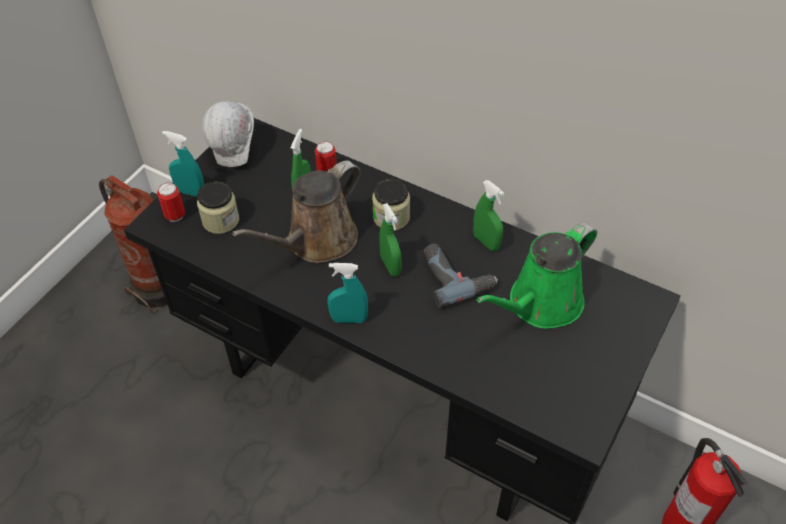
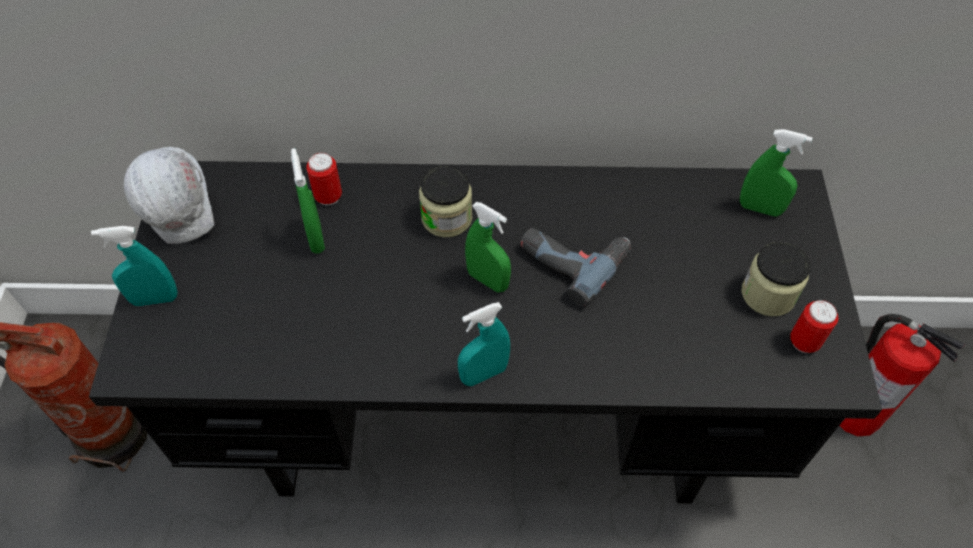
camera: 30 degrees left, 5 degrees up
(175, 215) = (154, 342): can -> can (804, 342)
(220, 220) = (225, 320): jar -> jar (768, 294)
(316, 241) = (374, 291): brown watering can -> none
(486, 242) = (579, 200): green spray bottle -> green spray bottle (760, 208)
(540, 304) = (689, 248): green watering can -> none

